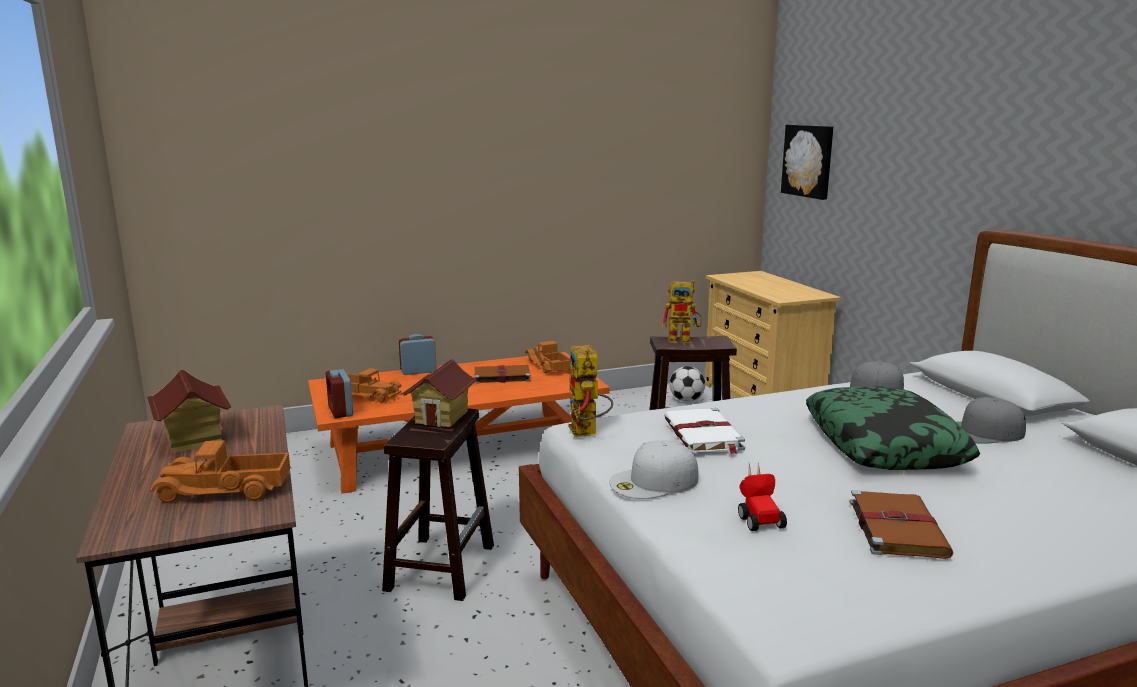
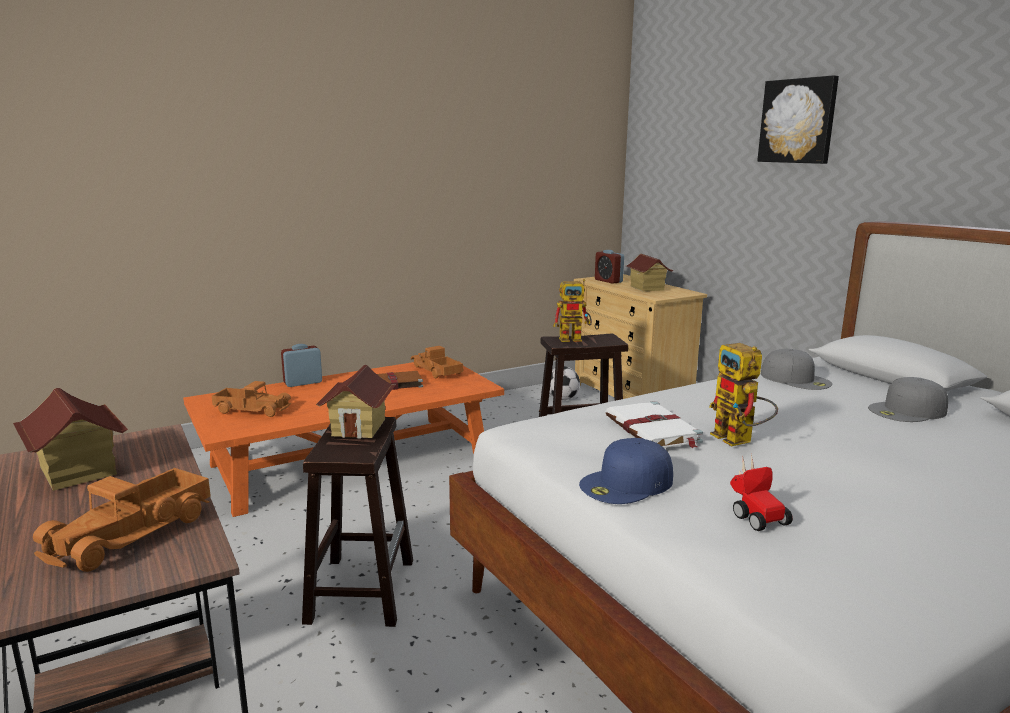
camera: 10 degrees left, 0 degrees up
(224, 490) = (133, 534): toy truck -> toy truck turned 45 degrees counterclockwise
(340, 411) = (228, 428): alarm clock -> alarm clock (608, 281)
(587, 433) = (530, 435): toy robot -> toy robot (739, 441)
(654, 482) = (627, 484): white cap -> blue cap
(778, 288) = (647, 288): none -> toy house
(809, 161) = (669, 167): picture -> picture (798, 121)
(884, 444) = (829, 428): pillow -> none
(896, 527) = (897, 514): brown book -> none

